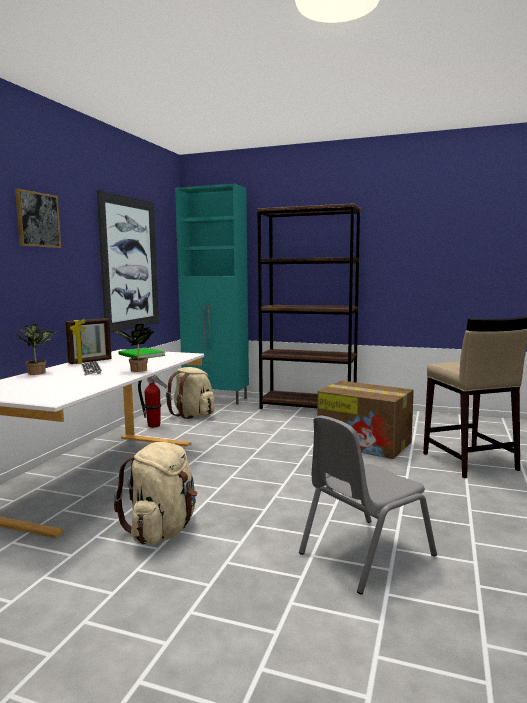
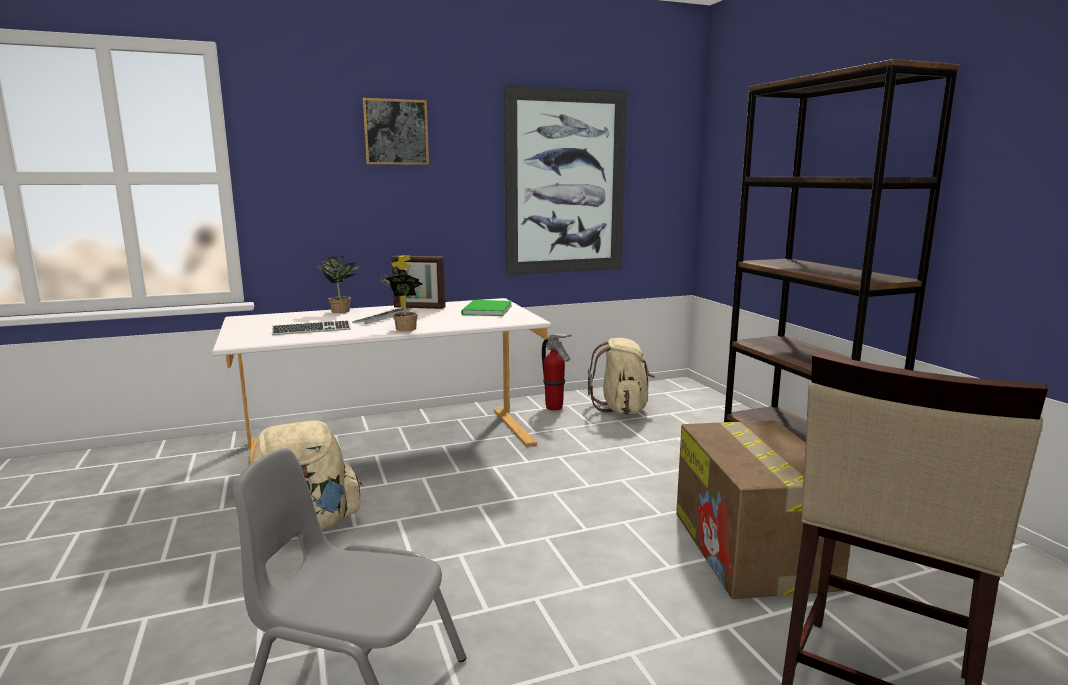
camera: 50 degrees right, 5 degrees up
(75, 383) = (312, 330): none -> keyboard
(216, 399) = (699, 397): turquoise cabinet -> none

